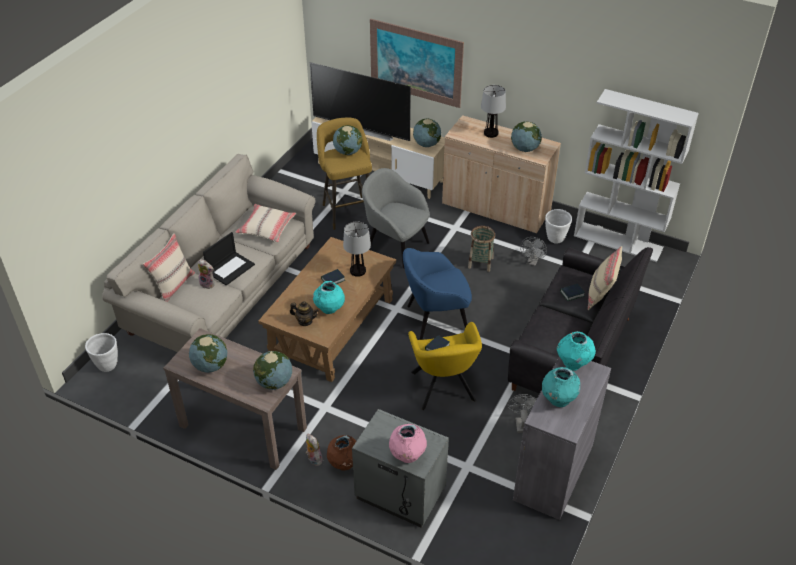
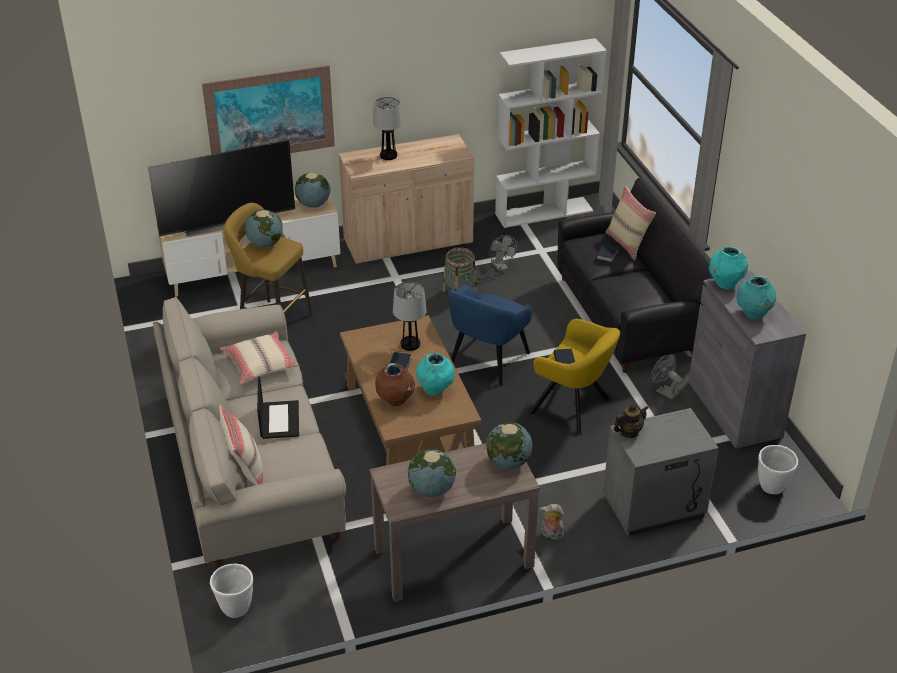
camera: 45 degrees left, 5 degrees down
(208, 283) = (279, 446): plush toy -> none
(305, 321) = (428, 413): teapot -> teapot (629, 432)
(344, 464) = (581, 519): brown vase -> brown vase (395, 401)
(396, 246) = (365, 324): grey armchair -> none
(407, 456) = (683, 441): pink vase -> none
(524, 149) = (437, 153): globe -> none
(555, 239) = (493, 238): white planter -> white planter (772, 487)

